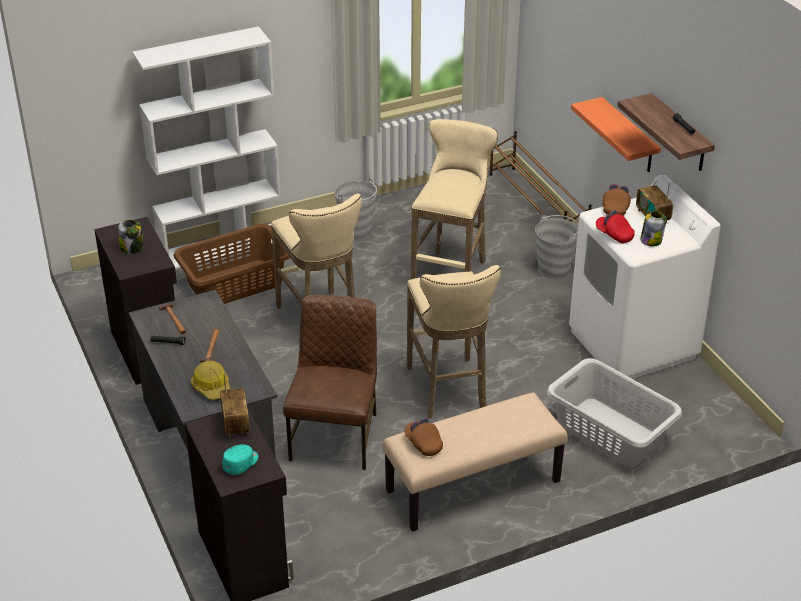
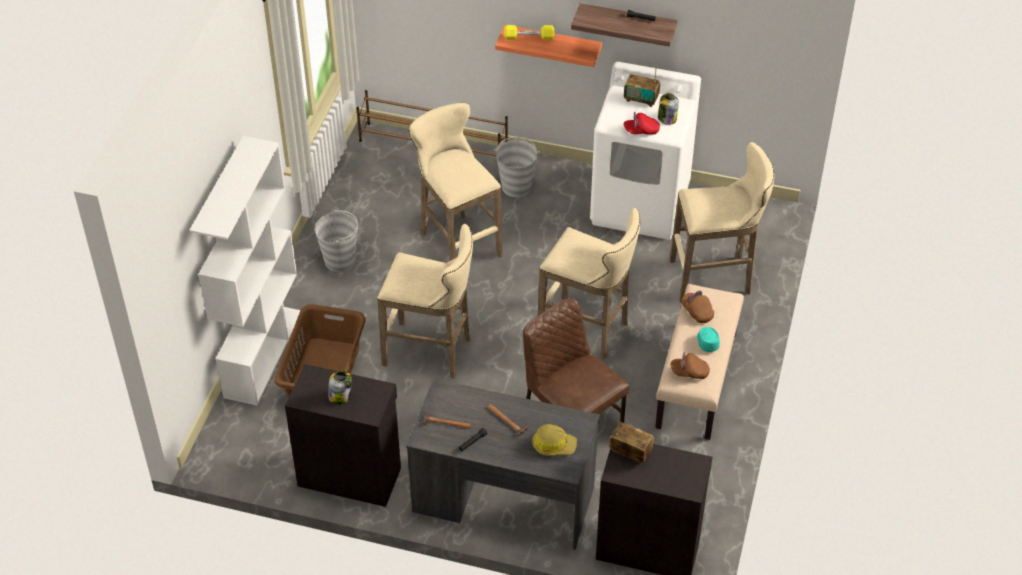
camera: 50 degrees left, 10 degrees up
(241, 464) = (677, 473): turquoise cap -> turquoise cap (707, 342)
(606, 113) = (529, 37): none -> yellow dumbbell
(610, 433) = (714, 277): grey laundry basket -> beige stool
(615, 208) = (611, 109): brown cap -> brown cap (697, 312)

